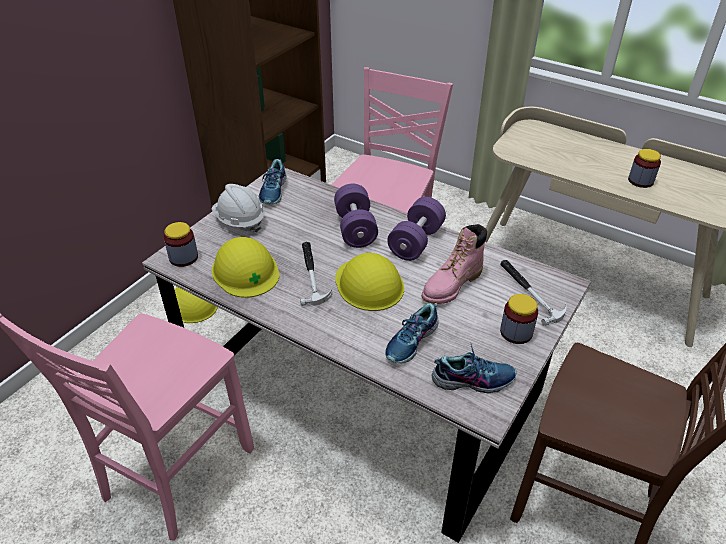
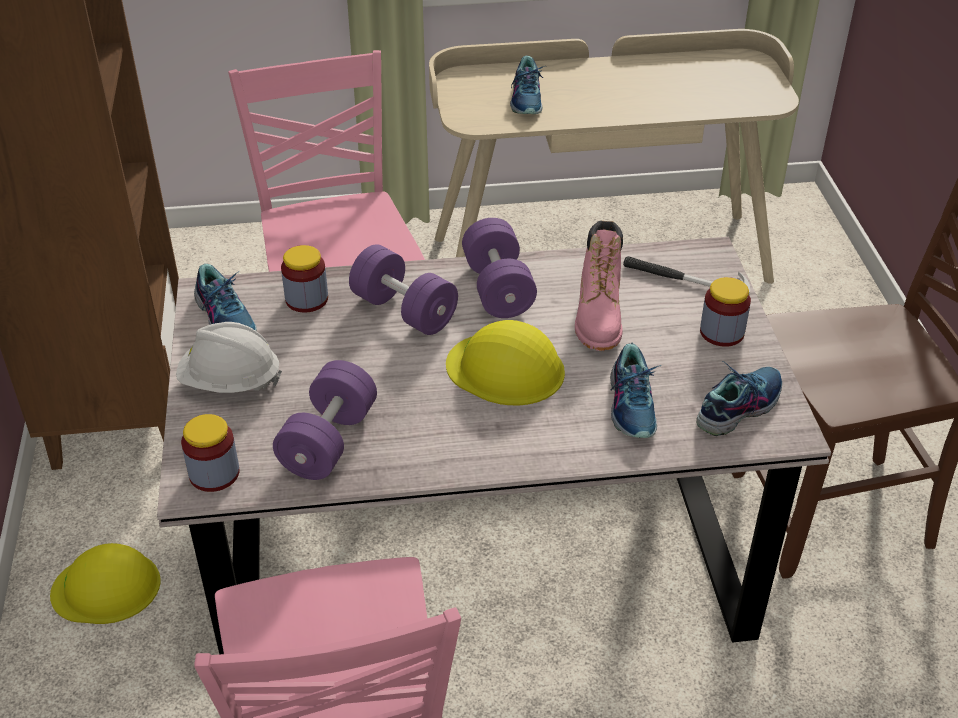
camera: 40 degrees left, 0 degrees up
(245, 271) = (328, 441): yellow hard hat -> purple dumbbell
(312, 274) = (422, 396): hammer -> none
(557, 152) = (527, 99): none -> shoe
(640, 181) = (652, 96): jar -> jar (306, 299)

